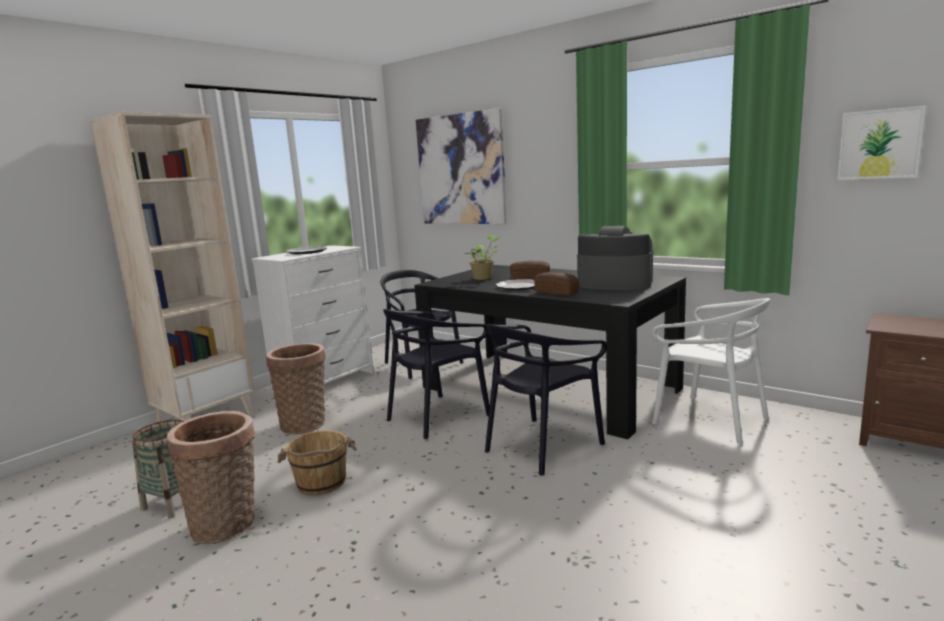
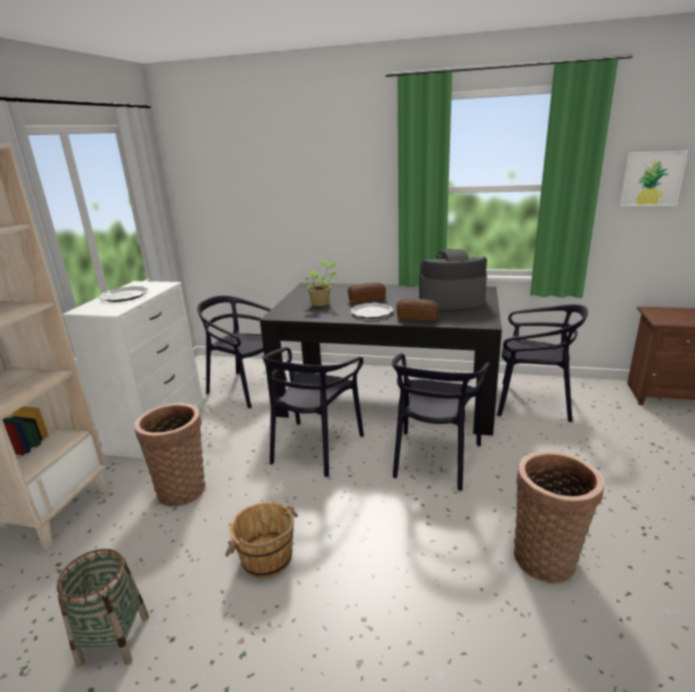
camera: 25 degrees left, 10 degrees up
(228, 524) = (209, 647): basket -> basket (547, 556)
(461, 169) = (259, 188): picture -> none
(709, 420) = (532, 403): white chair -> black chair

